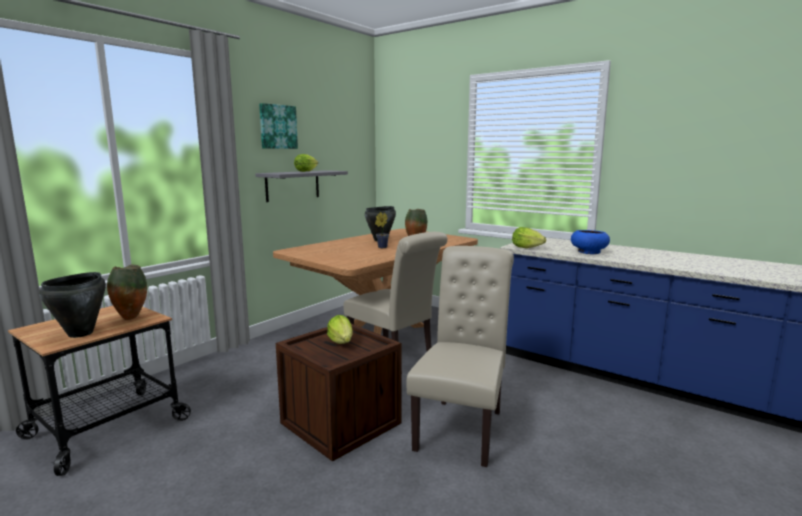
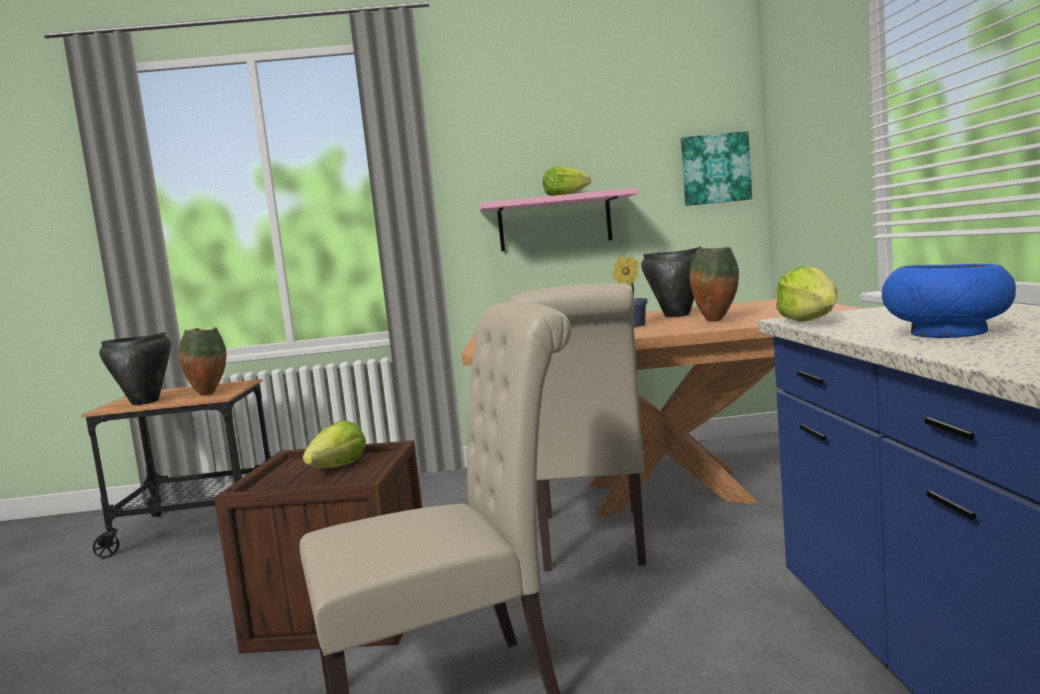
camera: 50 degrees right, 5 degrees down
(277, 127) = (520, 128): picture -> picture (715, 169)
(292, 185) = (554, 222): grey shelf -> pink shelf

